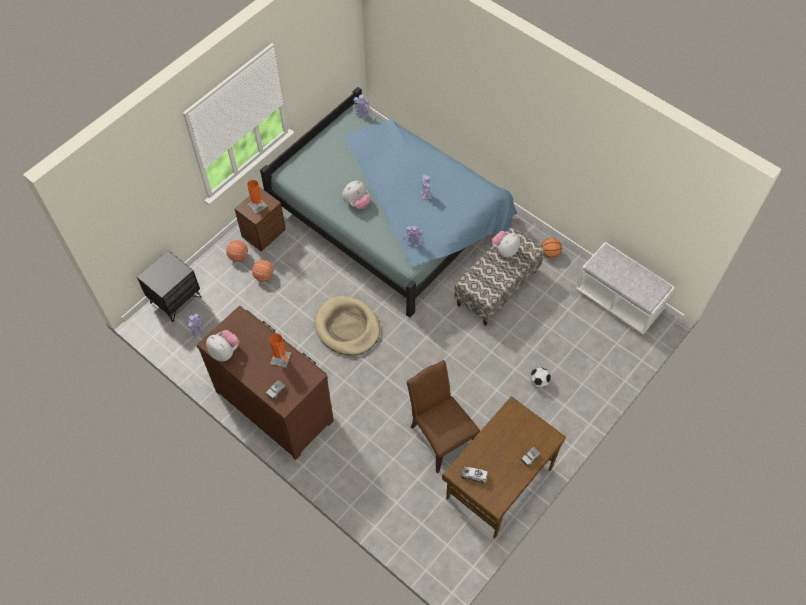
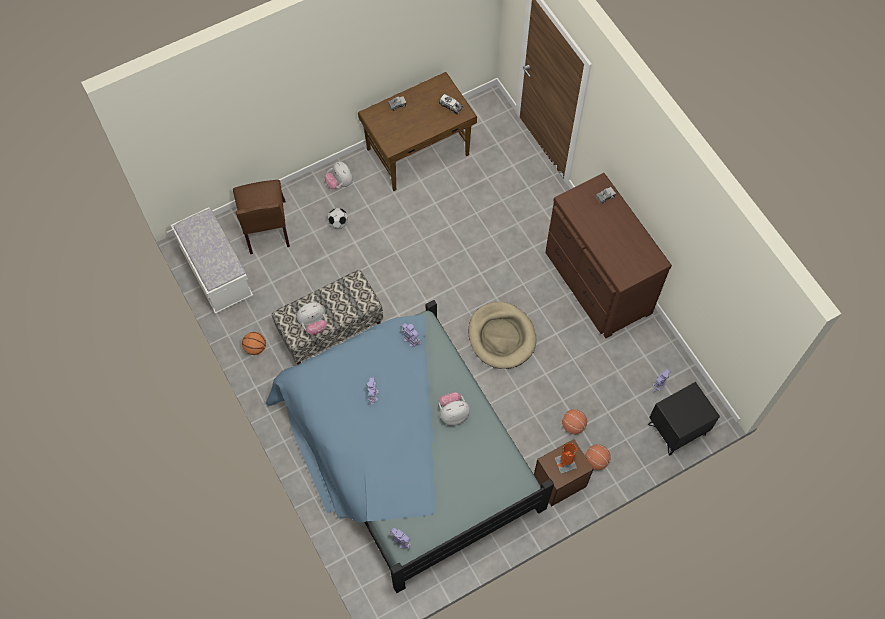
camera: 160 degrees left, 5 degrees up
(225, 352) = (645, 248): plush toy -> plush toy (340, 183)
(280, 358) = (593, 225): orange table lamp -> none
(440, 436) = (451, 205): brown chair -> brown chair (266, 230)

